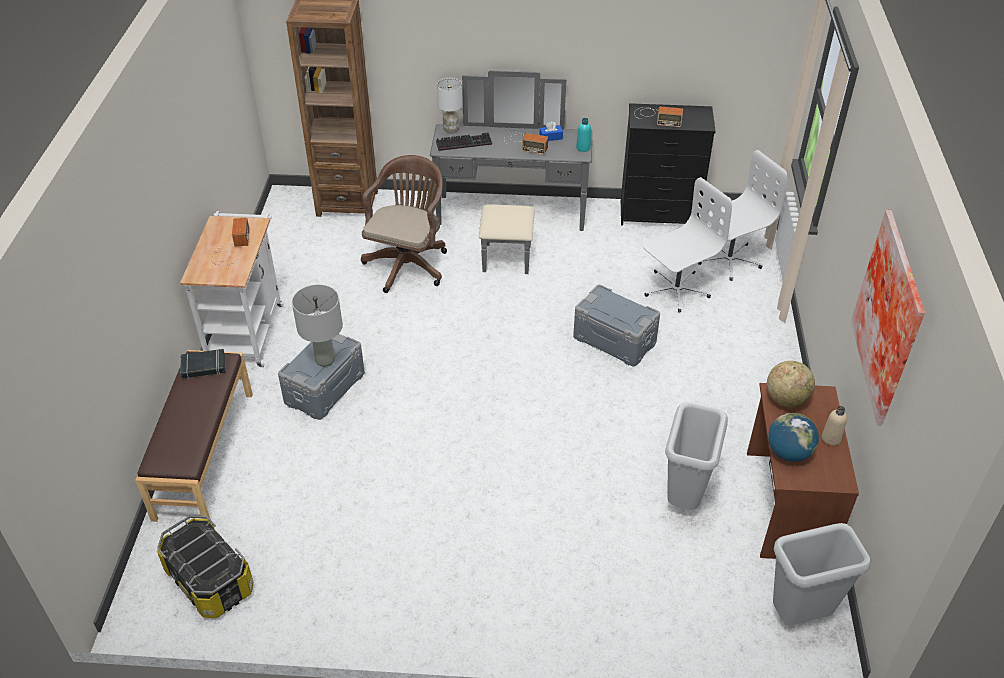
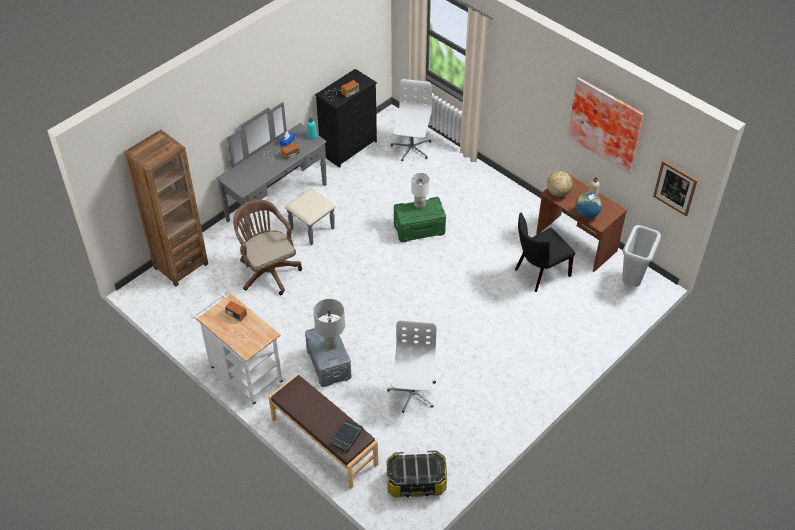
camera: 50 degrees left, 5 degrees up
(203, 367) = (293, 395): black book -> black book (347, 437)
(451, 130) = (230, 175): white table lamp -> white table lamp (419, 205)
(464, 142) = (249, 177): keyboard -> none
(614, 340) = (419, 228): grey storage box -> green storage box
(676, 290) = (410, 182): white office chair -> white office chair (412, 393)
(683, 498) = (539, 273): grey trash can -> black chair
(914, 491) = (675, 188): none -> picture

